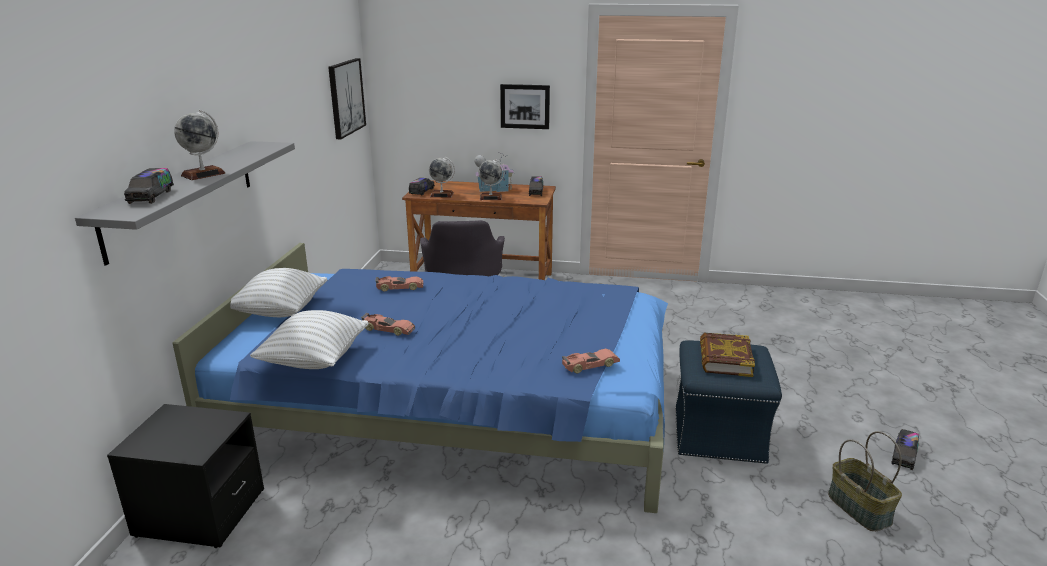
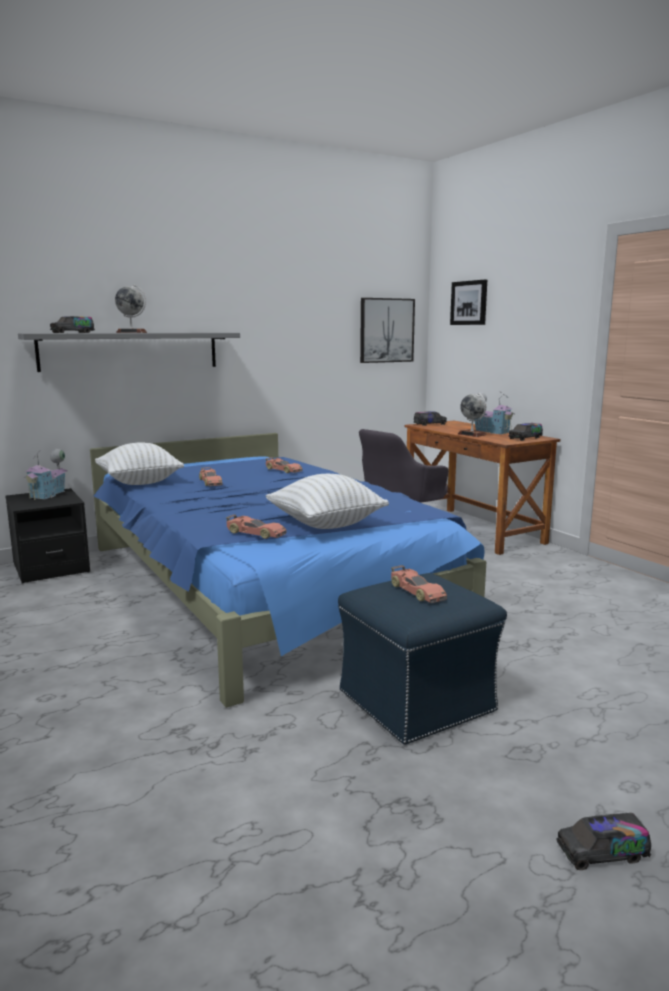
camera: 50 degrees right, 10 degrees down
(169, 424) = (49, 494): none -> toy house
(280, 311) = (198, 464): white pillow -> white pillow (326, 524)
(442, 195) = (438, 427): globe -> none
(525, 106) = (541, 346): picture -> picture (469, 303)
(725, 359) = (416, 592): book -> toy car
(860, 509) = (408, 840): basket -> none

